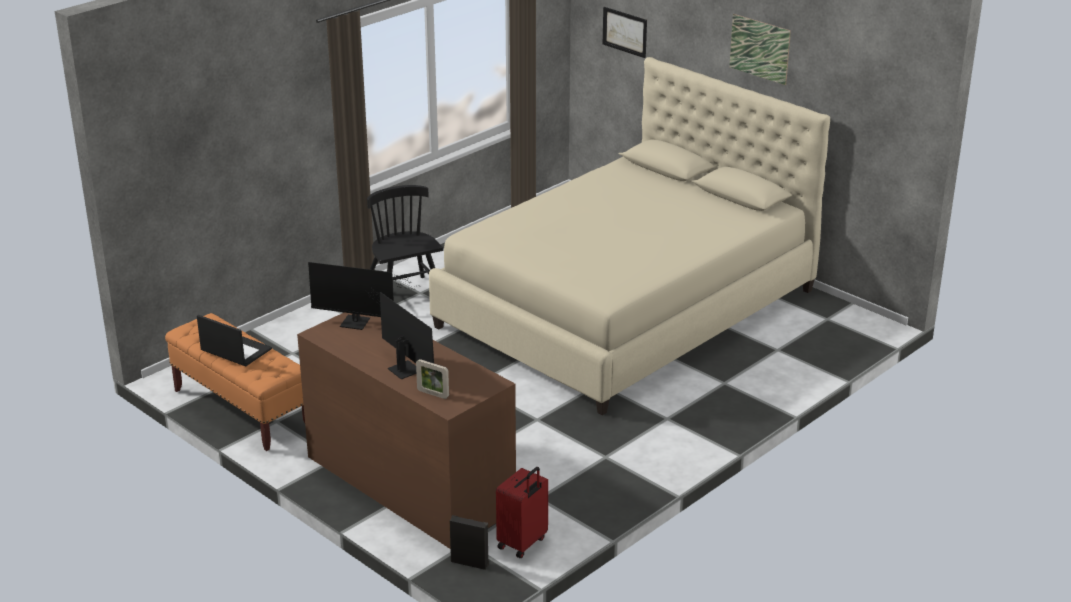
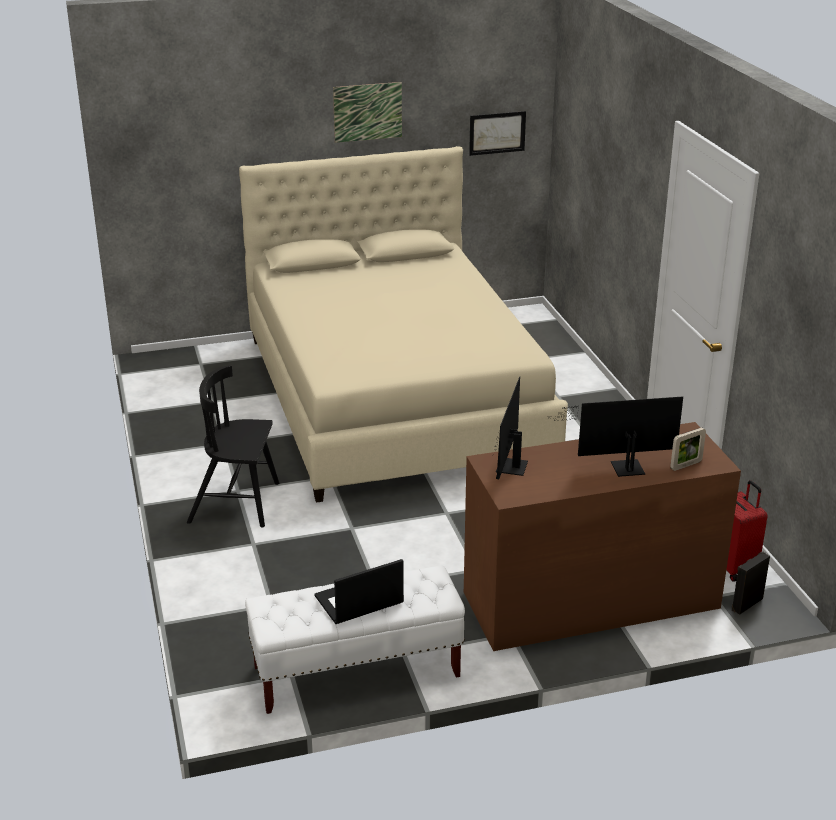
camera: 60 degrees left, 0 degrees up
(242, 409) = (356, 672): orange bench -> white bench
(358, 323) = (509, 469): monitor -> monitor turned 150 degrees clockwise
(625, 32) = (193, 153): picture -> picture (497, 133)

